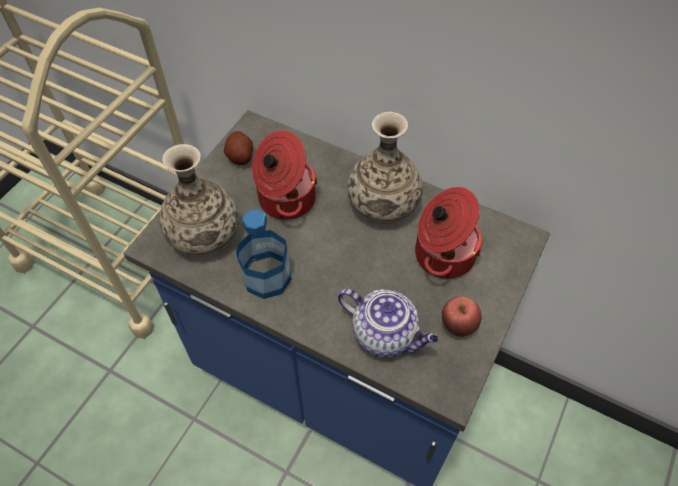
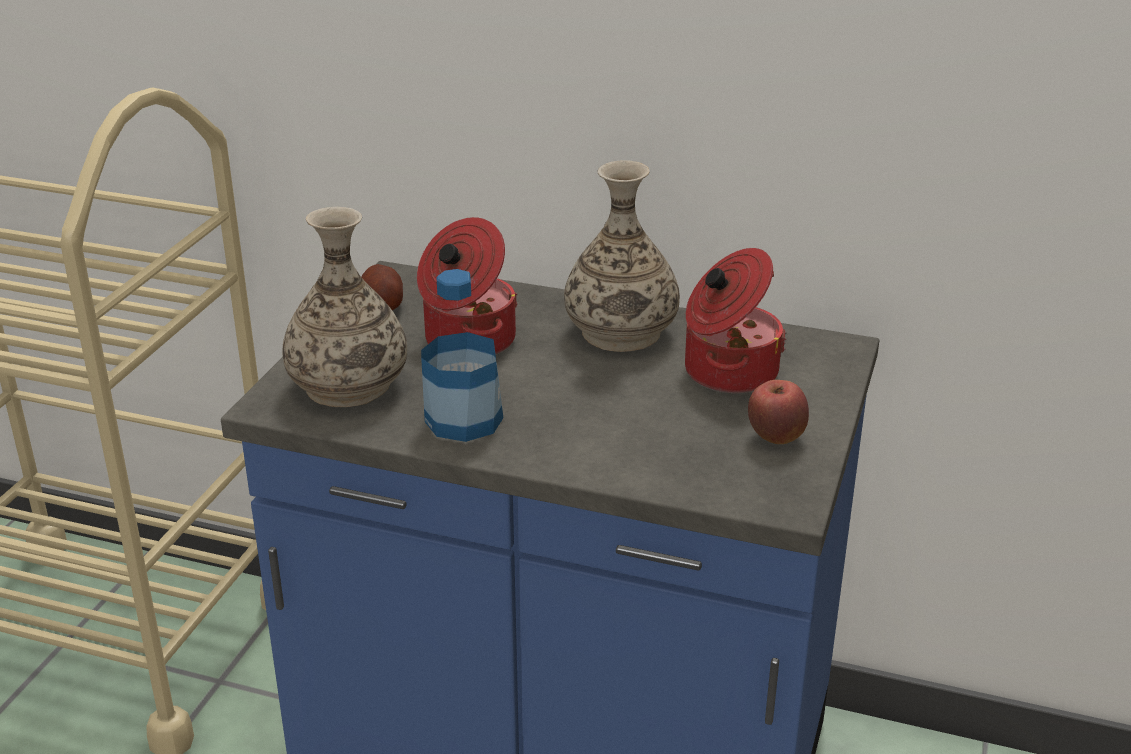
camera: 10 degrees left, 25 degrees down
(385, 335) = (669, 458): teapot -> none

